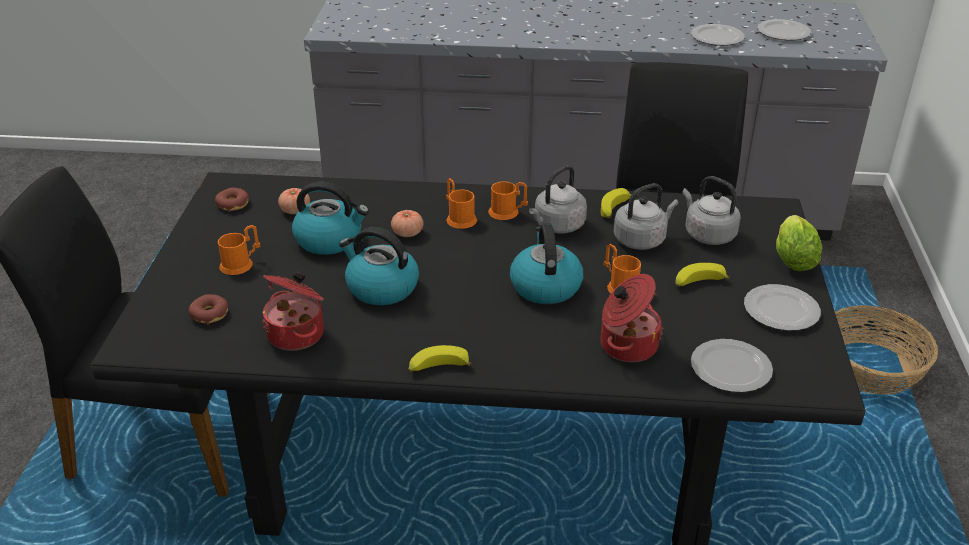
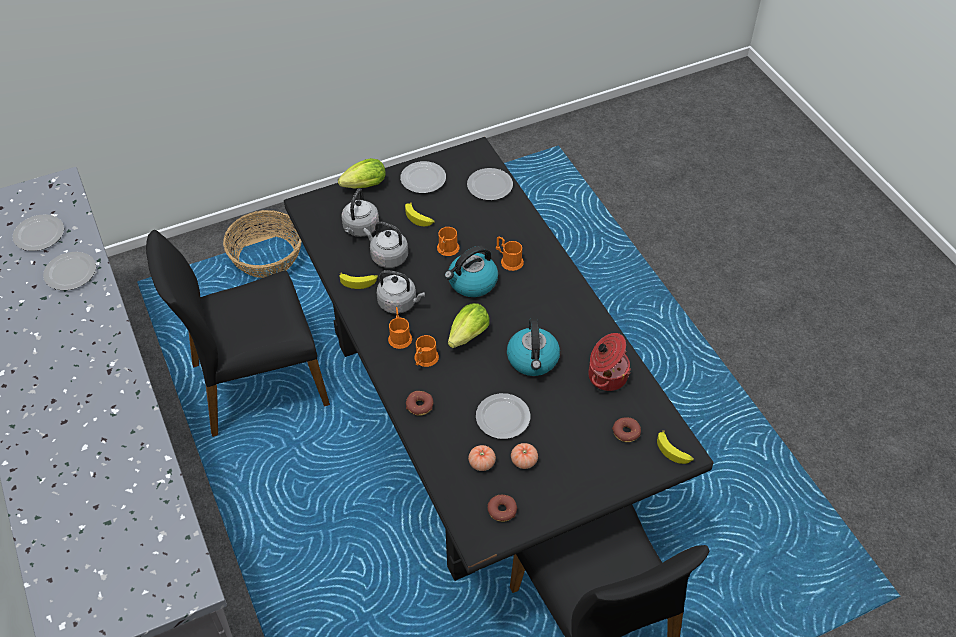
camera: 120 degrees left, 15 degrees up
(241, 263) = (566, 452): orange mug -> orange mug (509, 260)
(330, 239) = (502, 418): kettle -> plate
(403, 197) = (419, 406): none -> donut
(407, 233) = (463, 378): tomato -> tomato (524, 461)
(438, 368) = (582, 297): banana -> banana (674, 451)
(461, 253) = (466, 338): none -> lettuce
(626, 345) = (501, 229): cooking pot -> none

